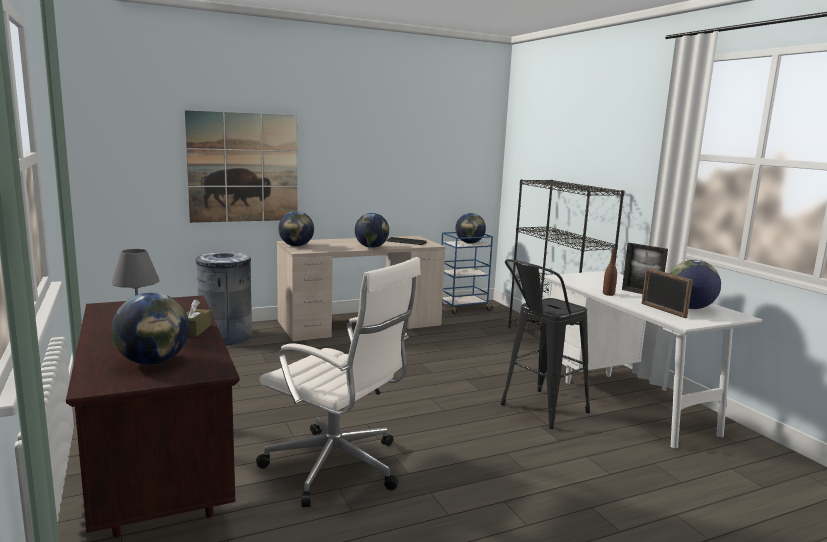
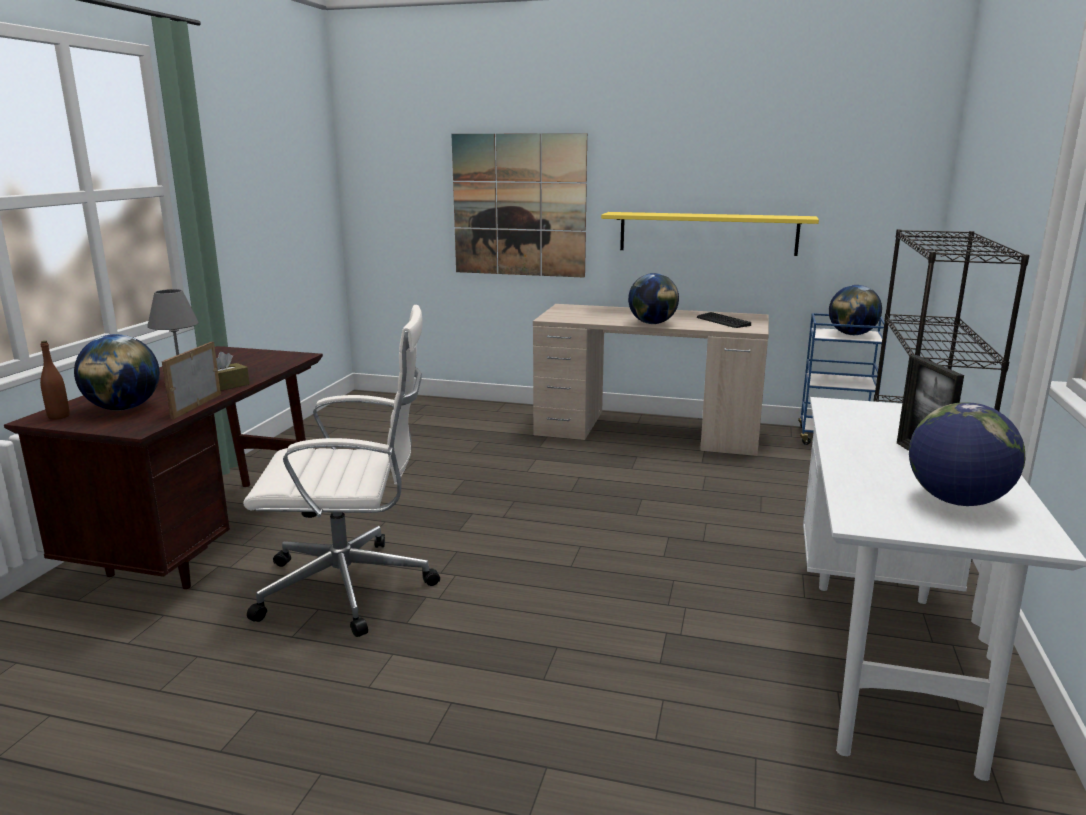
camera: 40 degrees right, 5 degrees up
(225, 337) = (474, 415): grey trash can -> none
(296, 246) = (561, 312): globe -> none
(337, 468) = (351, 587): white office chair -> white office chair turned 75 degrees counterclockwise
(379, 185) = (707, 233): none -> yellow shelf
(538, 411) = (699, 612): black stool -> none
(608, 294) = (845, 445): brown bottle -> brown bottle (59, 417)
(663, 310) = (879, 492): picture frame -> picture frame (196, 406)

